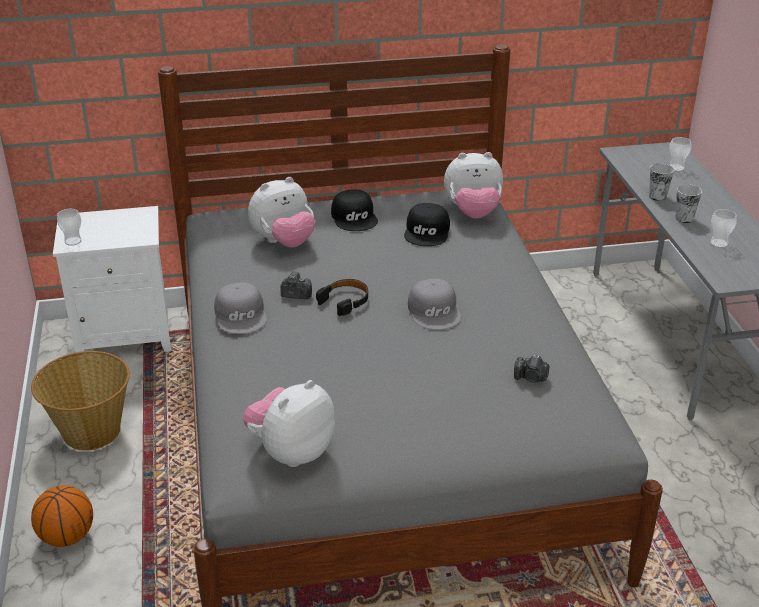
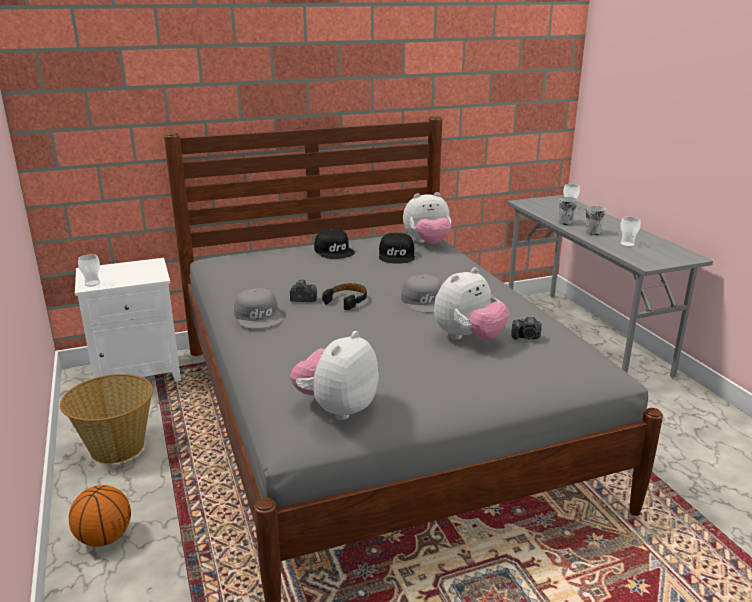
camera: 10 degrees left, 10 degrees down
(284, 242) = (281, 269): plush toy -> plush toy (468, 338)

